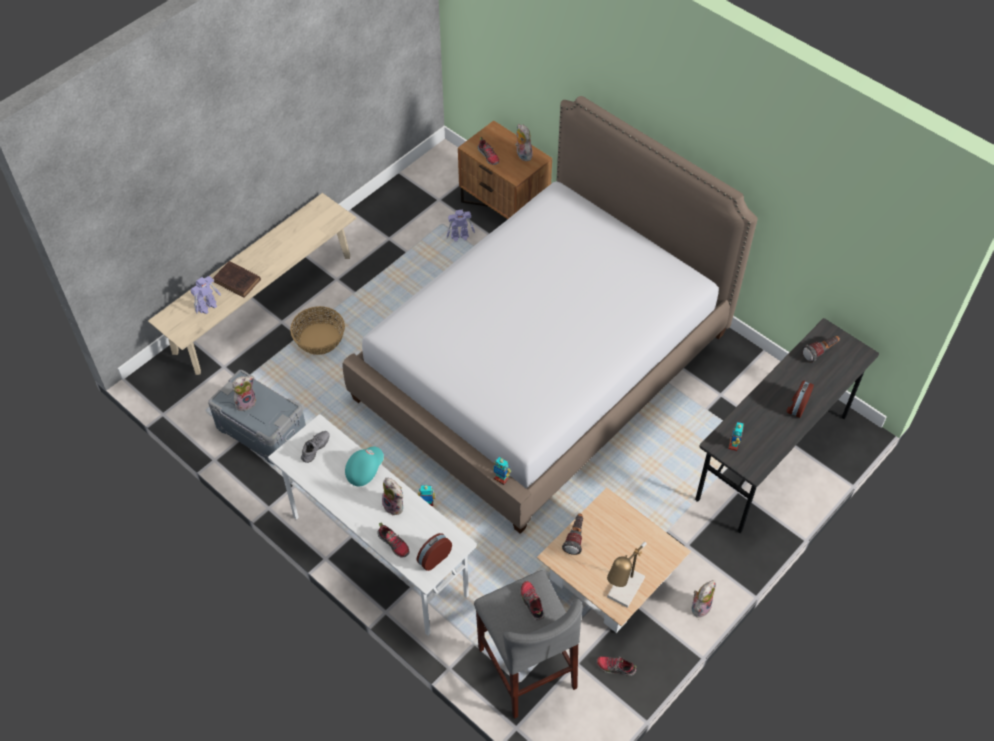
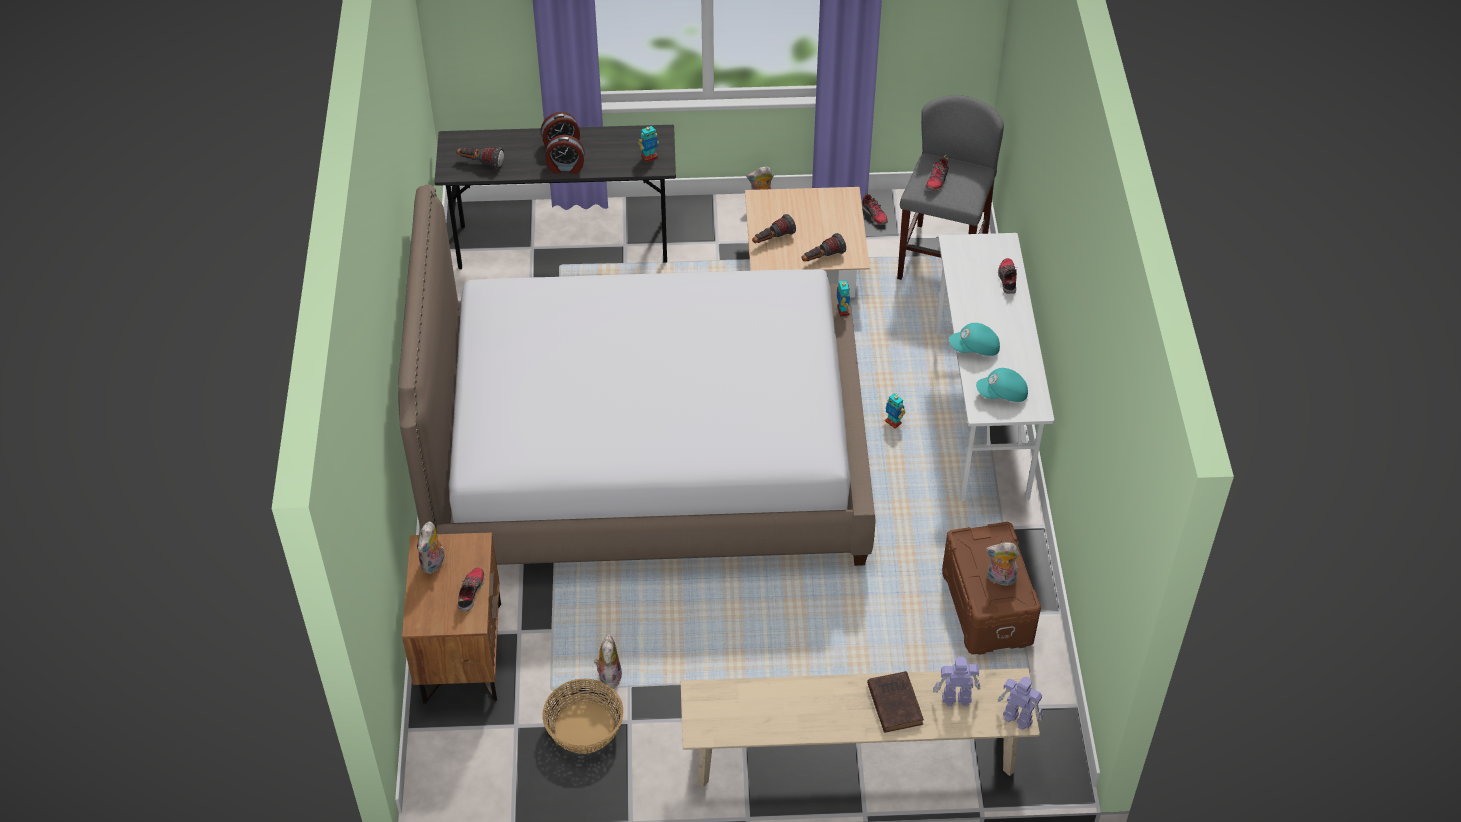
camera: 135 degrees left, 5 degrees down
(261, 430) = (988, 606): grey storage box -> brown storage box
(316, 450) = (1002, 394): grey shoe -> turquoise cap
(319, 338) = (833, 659): basket -> basket (584, 728)
(395, 505) = (977, 304): plush toy -> plush toy (608, 675)
(433, 557) = (984, 249): alarm clock -> alarm clock (565, 168)
(460, 236) = (551, 657): toy robot -> toy robot (1017, 717)
(623, 524) = (772, 239): none -> flashlight
(624, 592) = (831, 202): table lamp -> none

